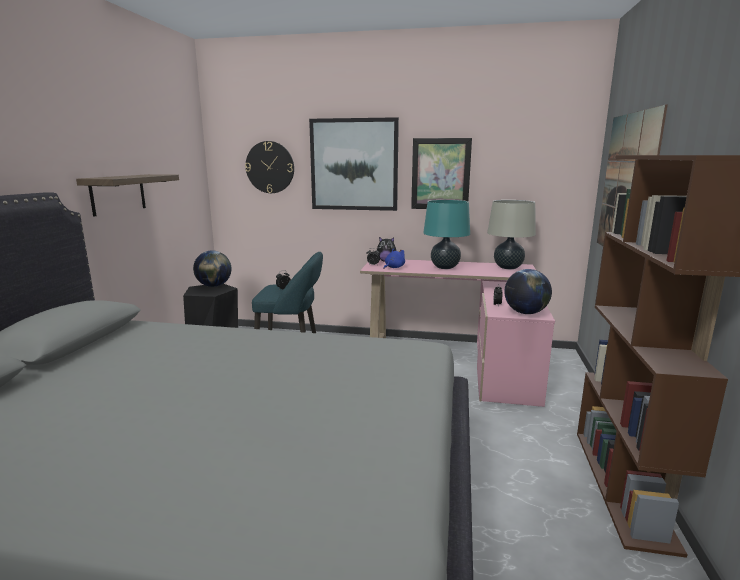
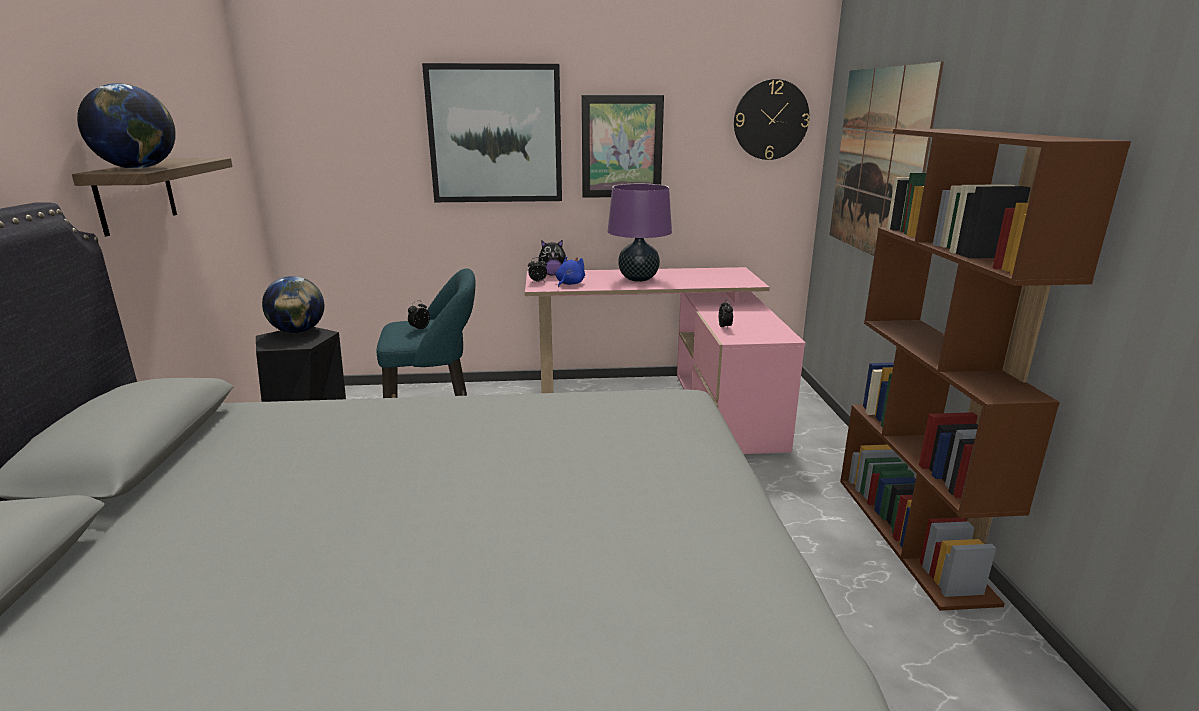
camera: 15 degrees left, 5 degrees up
(270, 167) = (361, 139): wall clock -> wall clock (771, 120)
(445, 267) = (638, 279): turquoise table lamp -> purple table lamp
(508, 267) = (719, 274): beige table lamp -> none
(525, 313) = (765, 335): globe -> globe (138, 168)

